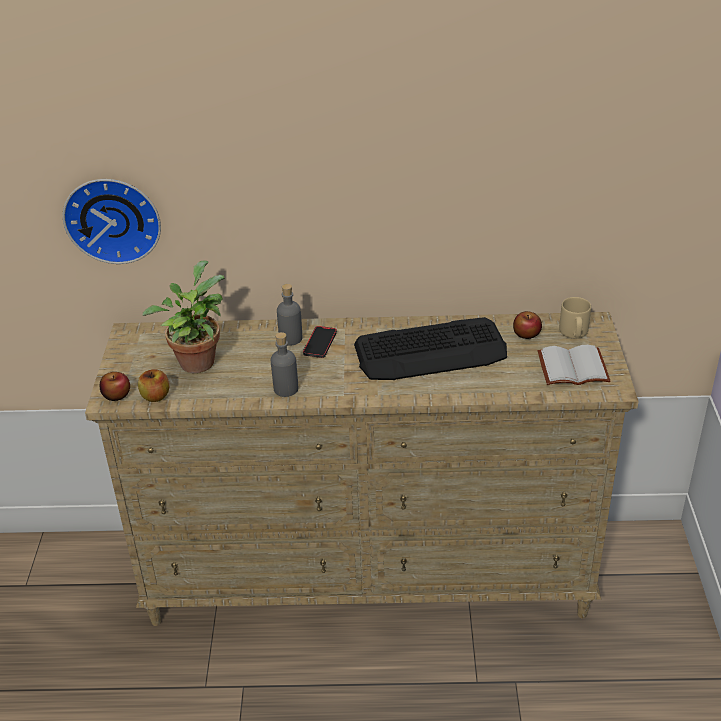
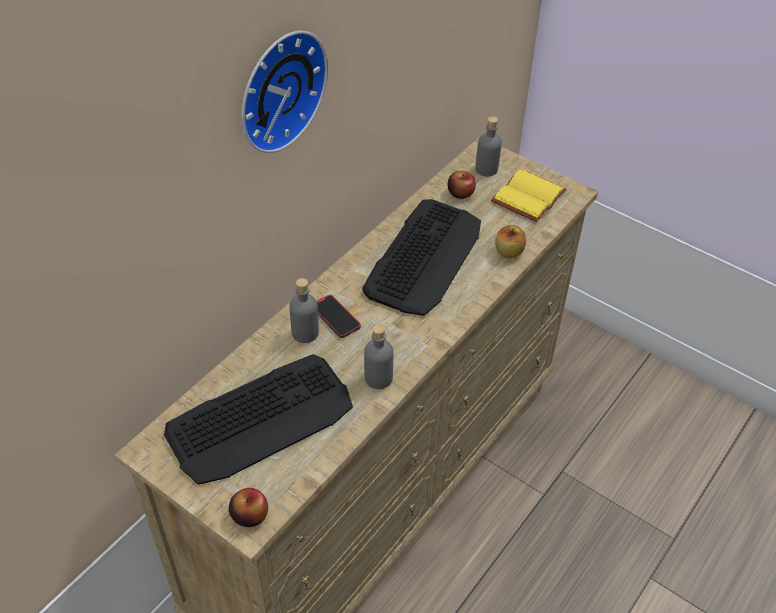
camera: 55 degrees left, 10 degrees up
(113, 218) = (91, 335): wall clock -> wall clock (277, 89)
(155, 396) = (287, 483): apple -> apple (508, 252)
(196, 360) = (261, 419): potted plant -> keyboard
(573, 367) = (527, 195): white book -> yellow book
(574, 333) = (486, 169): beige mug -> grey bottle

